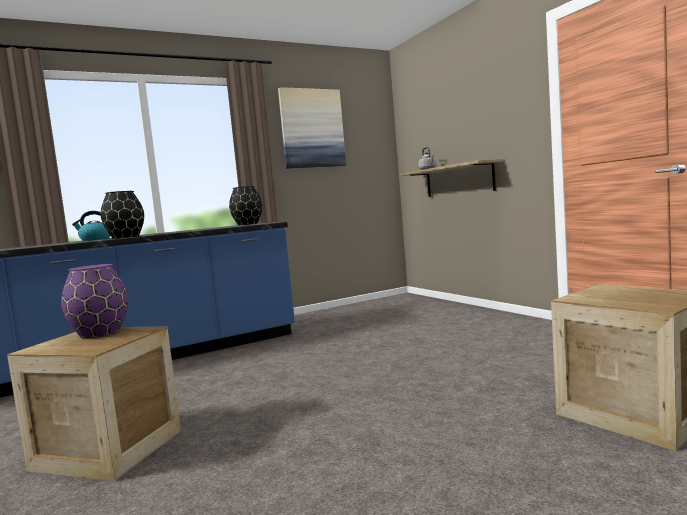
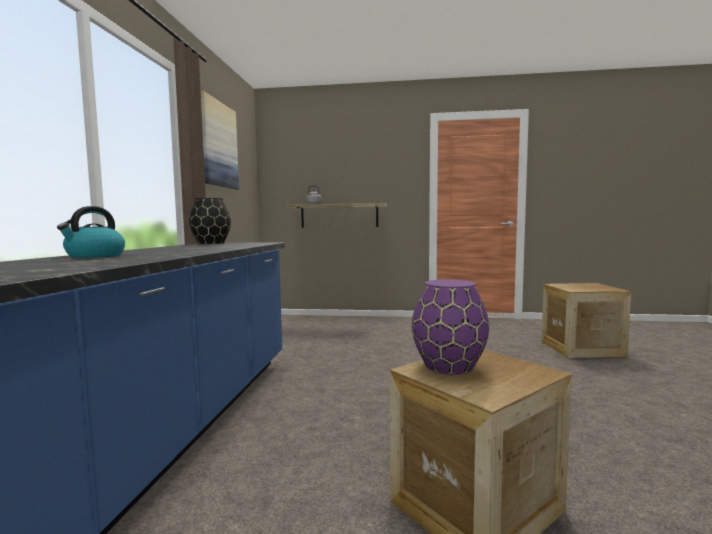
camera: 55 degrees left, 0 degrees up
(125, 237) = (178, 253): black vase -> none

